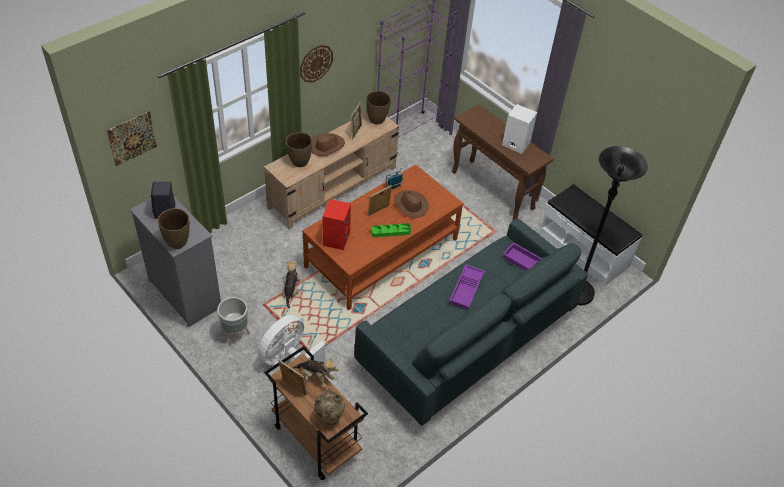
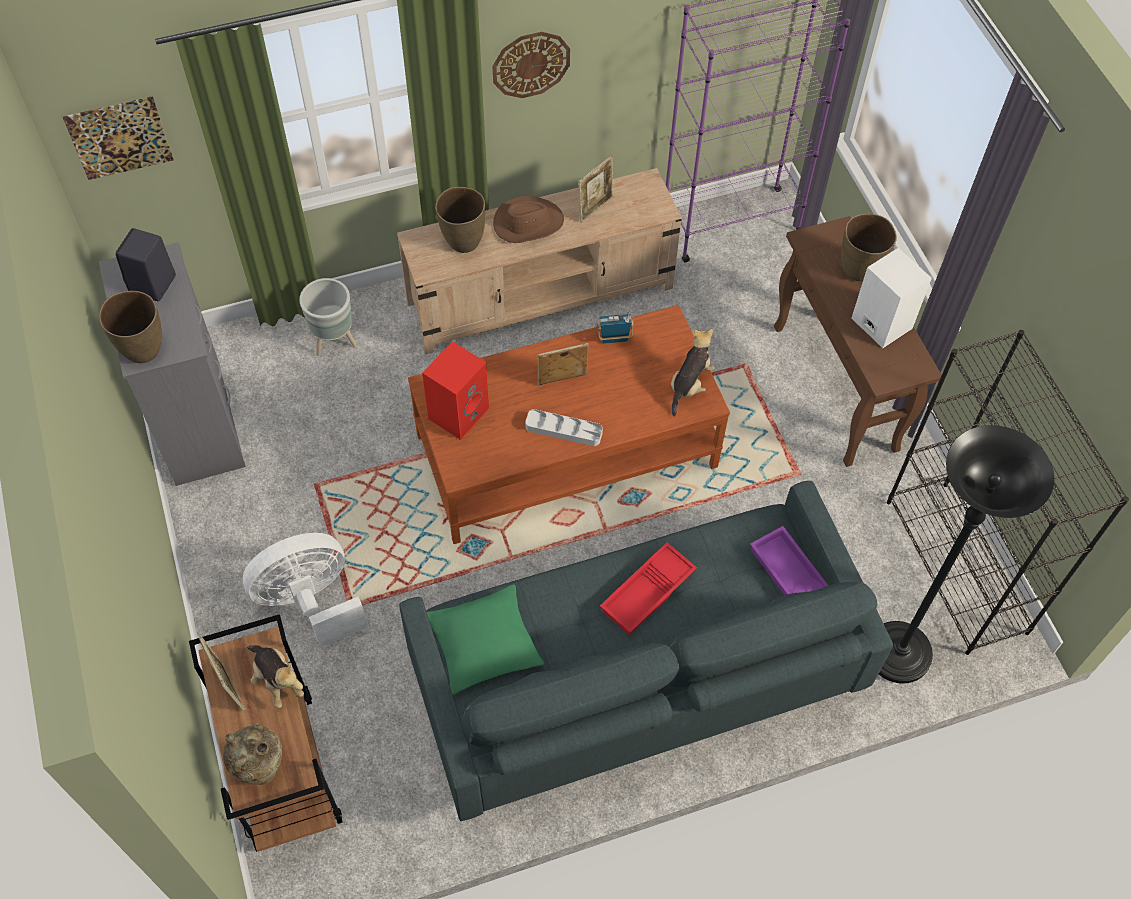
camera: 25 degrees right, 10 degrees up
(236, 334) = (245, 525): grey planter -> grey planter (335, 341)
(291, 291) = (374, 475): plush toy -> plush toy (689, 384)
(377, 120) = (647, 194): brown vase -> brown vase (859, 270)
(391, 232) = (563, 430): green tray -> grey tray
(402, 335) = (484, 644): none -> green pillow
(410, 205) = (626, 386): brown hat -> none
(467, 290) = (648, 594): purple tray -> red tray
(584, 249) = (957, 567): white bench -> black bookcase

